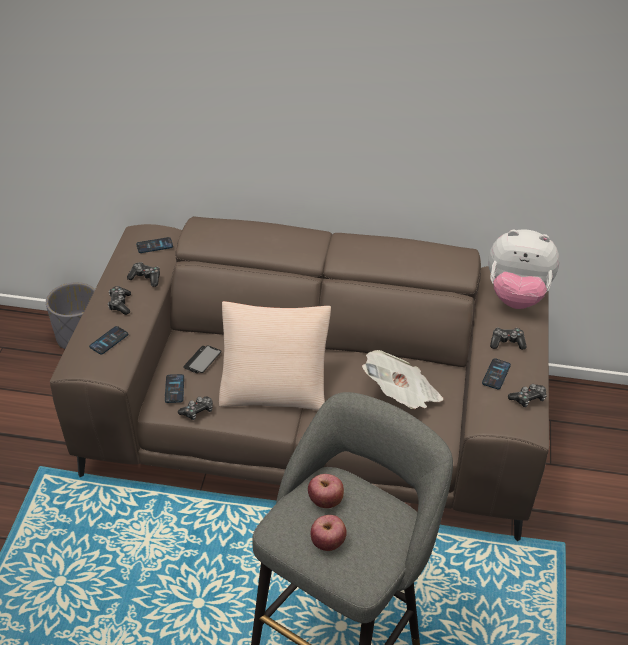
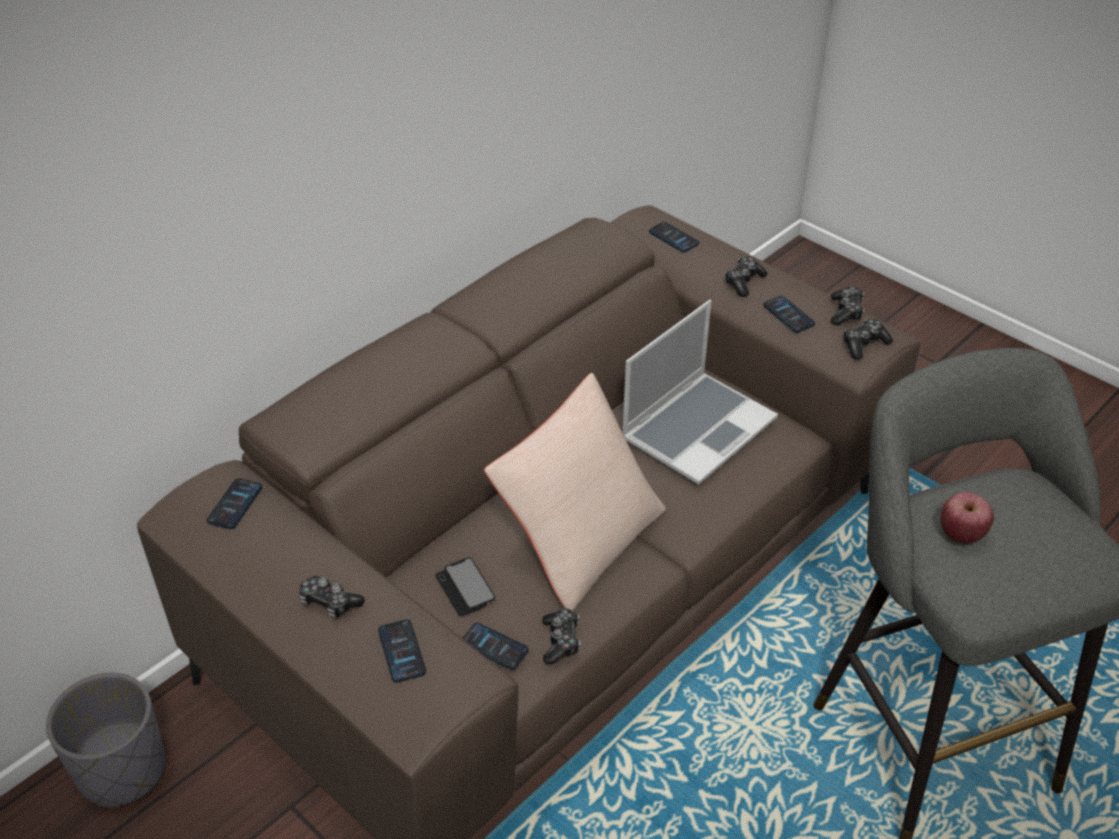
camera: 55 degrees left, 0 degrees up
(145, 278) = (299, 546): game controller -> game controller (864, 344)
(328, 543) = (1034, 564): apple -> none
(401, 395) = (698, 428): newspaper -> laptop
(516, 296) = (673, 238): plush toy -> phone

